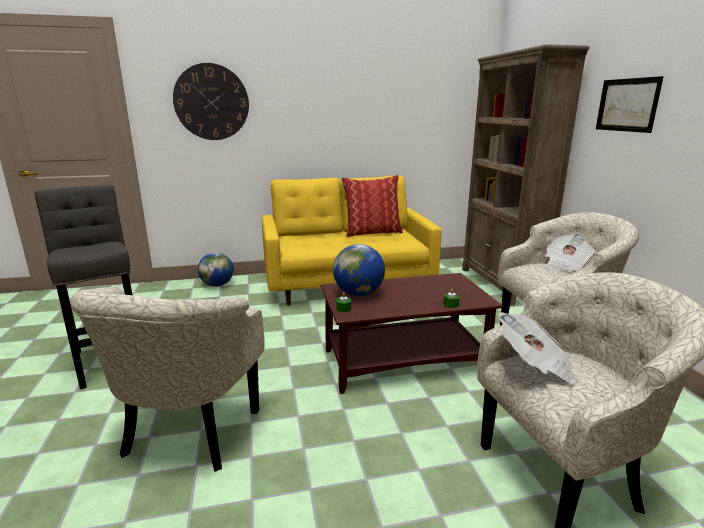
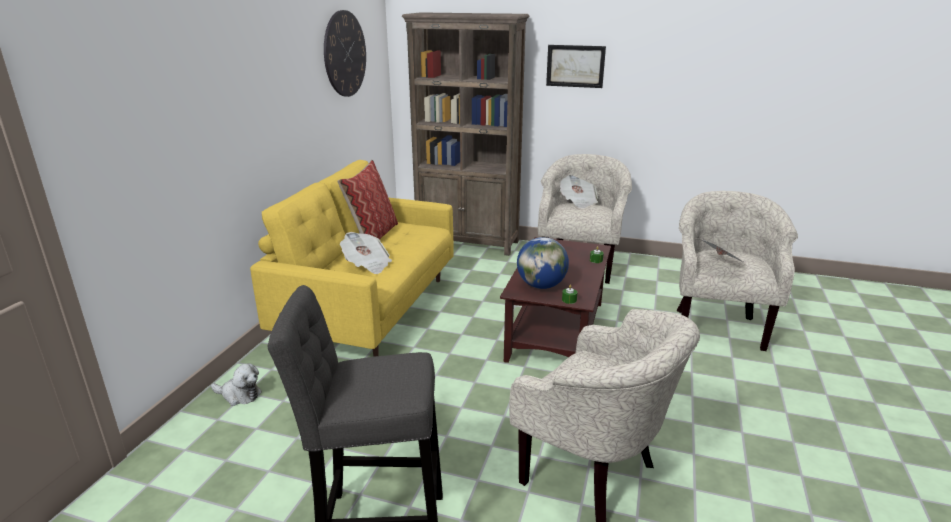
camera: 60 degrees left, 5 degrees up
(211, 102) = (159, 112): wall clock -> wall clock (345, 54)
(217, 285) = (239, 395): globe -> plush toy
(323, 241) = (367, 265): none -> newspaper

